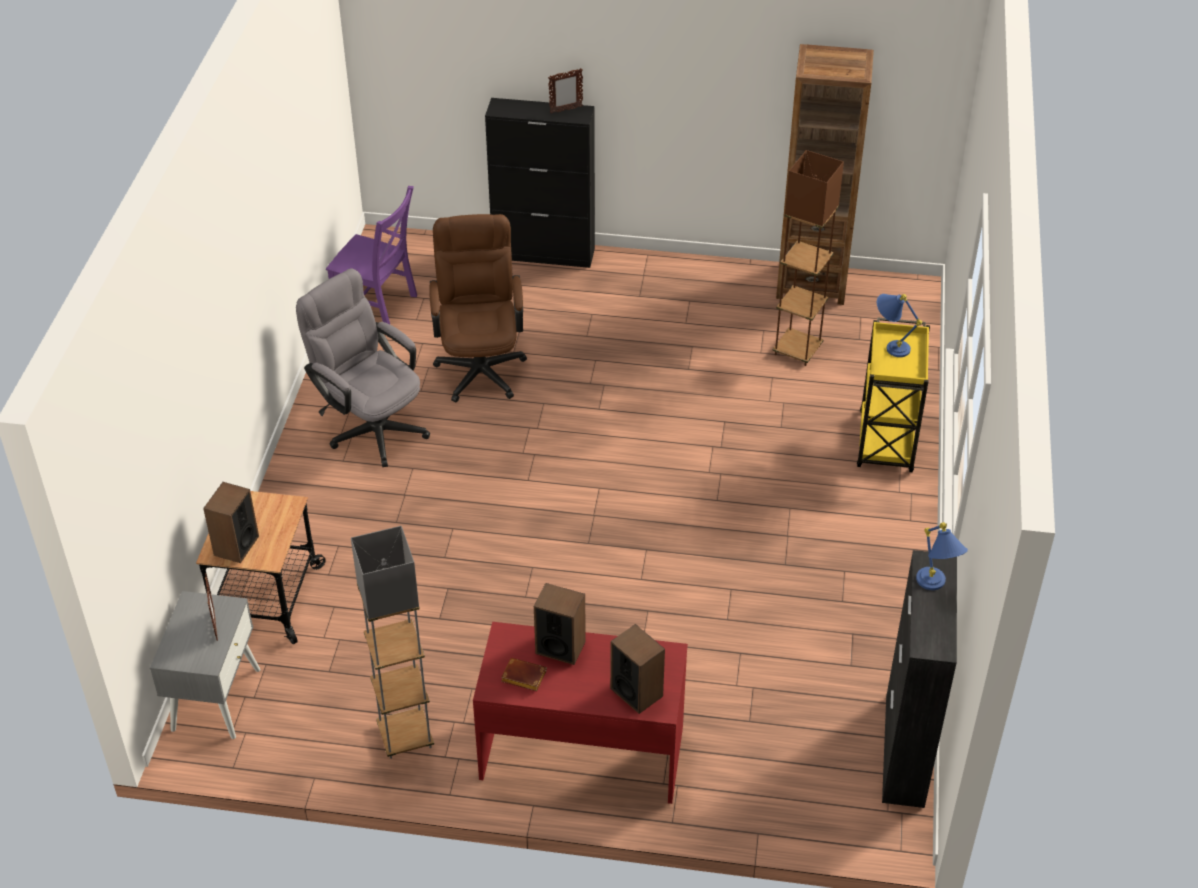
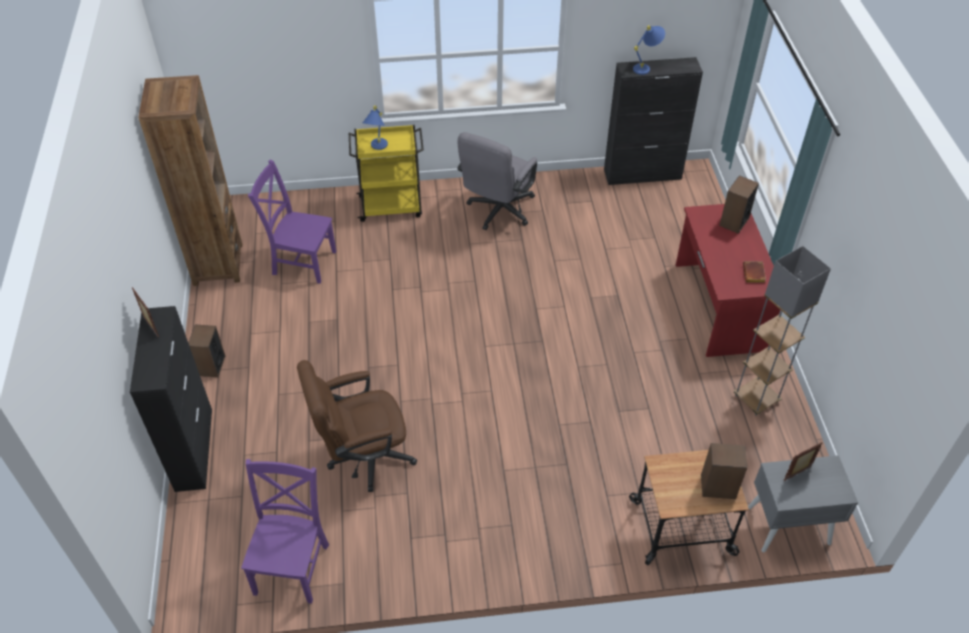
camera: 105 degrees left, 5 degrees up
(371, 426) = (463, 517): grey office chair -> grey office chair (497, 212)
(560, 647) = (720, 262): speaker -> speaker (211, 366)
(797, 350) = (301, 261): brown floor lamp -> purple chair

